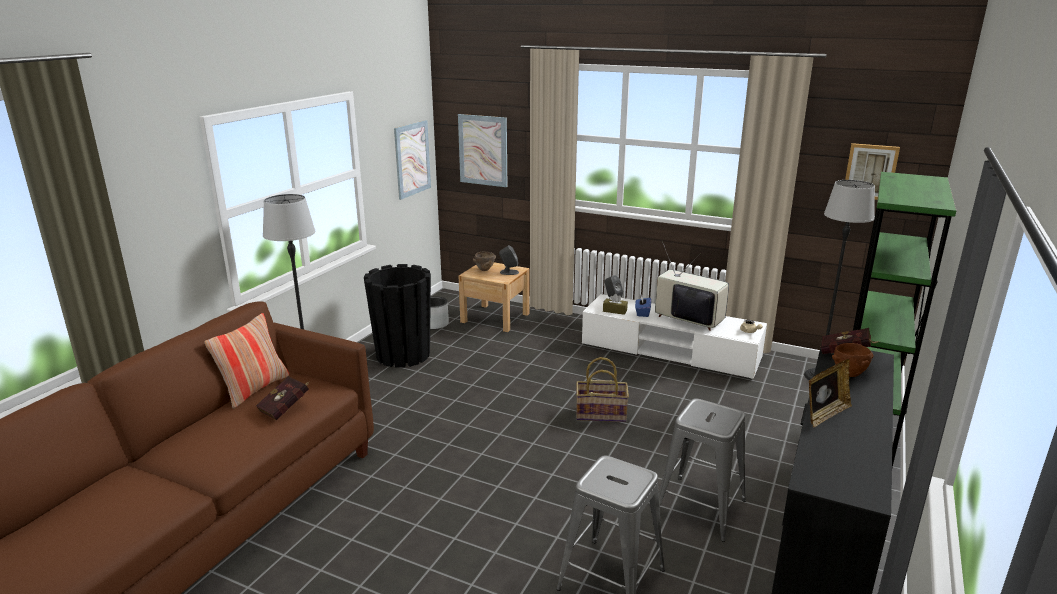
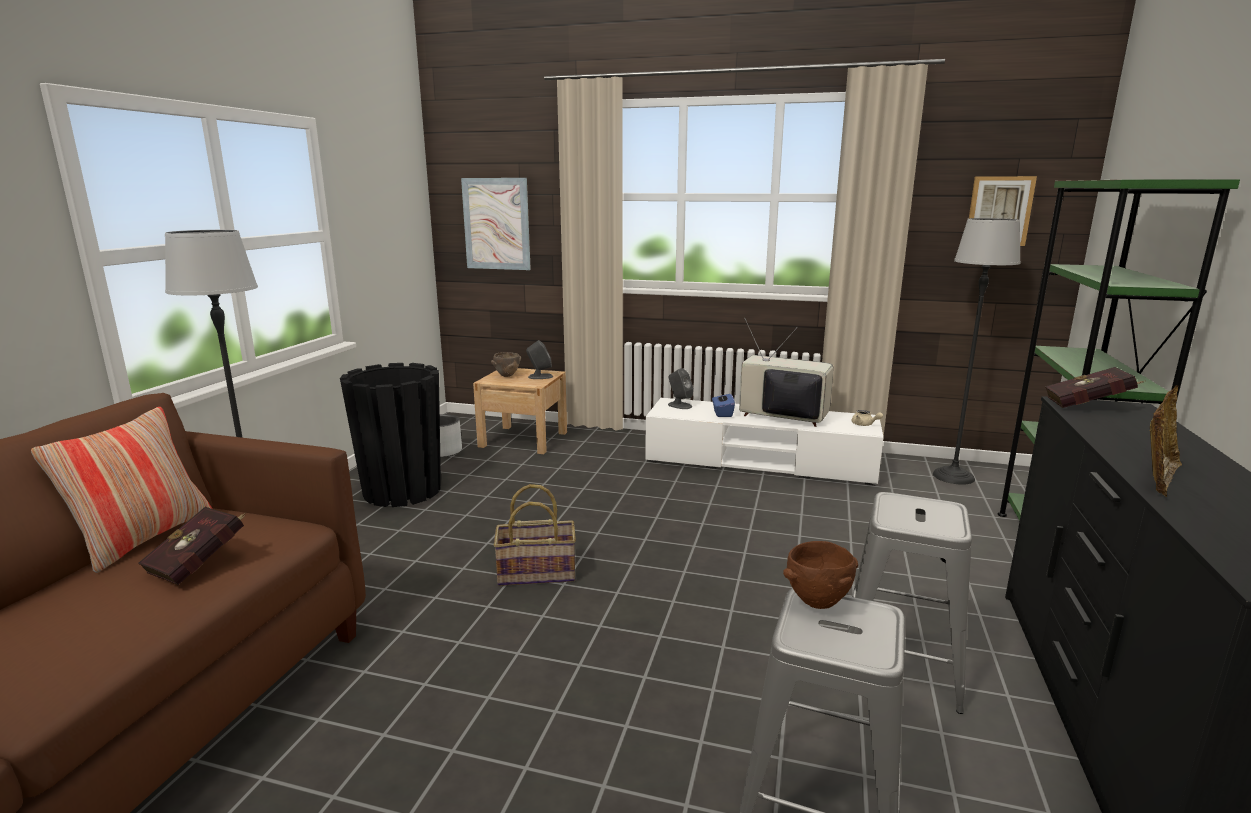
camera: 10 degrees left, 5 degrees down
(412, 159) = (402, 234): picture -> none
(601, 413) = (701, 542): basket -> basket (537, 572)
(615, 311) = (686, 413): brown tissue box -> none
(849, 374) = (1124, 428): brown bowl -> brown bowl (818, 602)

